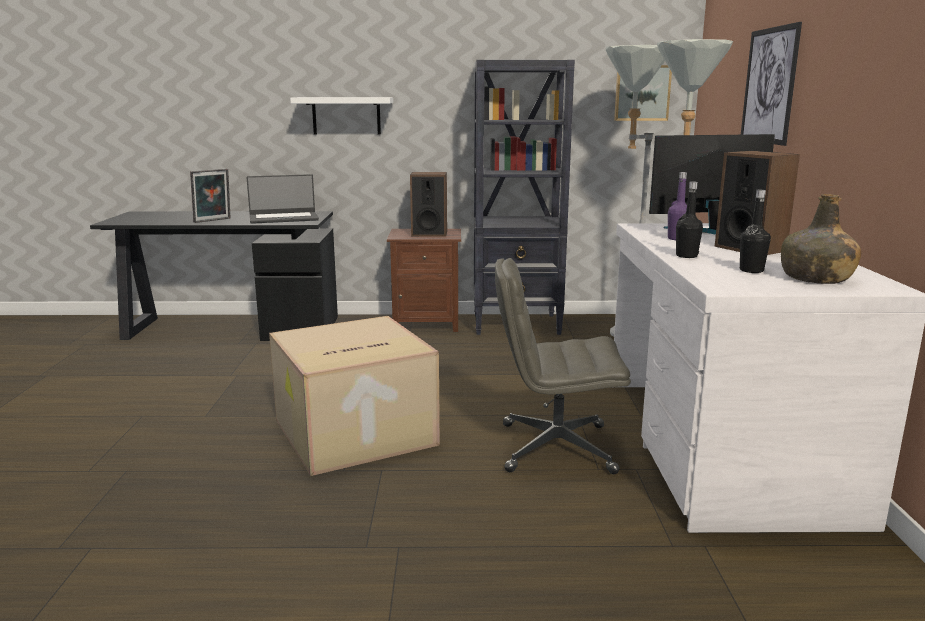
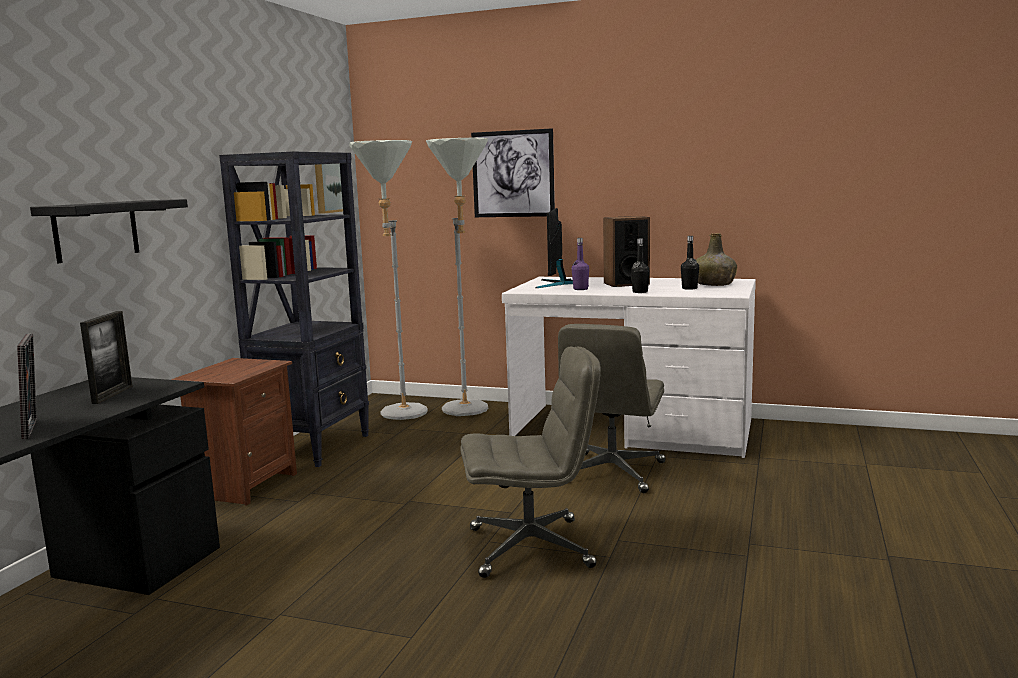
camera: 70 degrees left, 5 degrees down
(283, 218) = (112, 394): laptop -> picture frame
(346, 116) = (96, 230): white shelf -> black shelf
(353, 433) = (532, 547): cardboard box -> grey office chair
(429, 233) = (239, 368): speaker -> none

